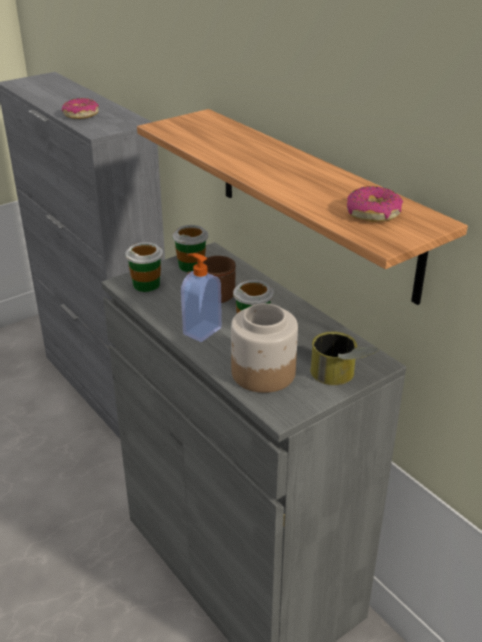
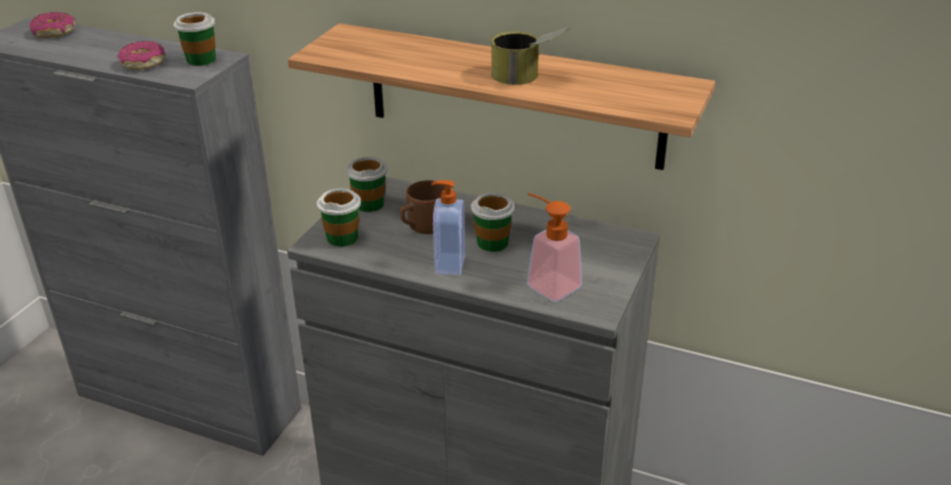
camera: 30 degrees left, 0 degrees up
(119, 121) = (201, 60): none -> cup
(263, 373) = (547, 283): jar -> soap dispenser
(341, 379) = (618, 263): can -> can (528, 77)
(373, 214) = (633, 90): donut -> donut (55, 32)

